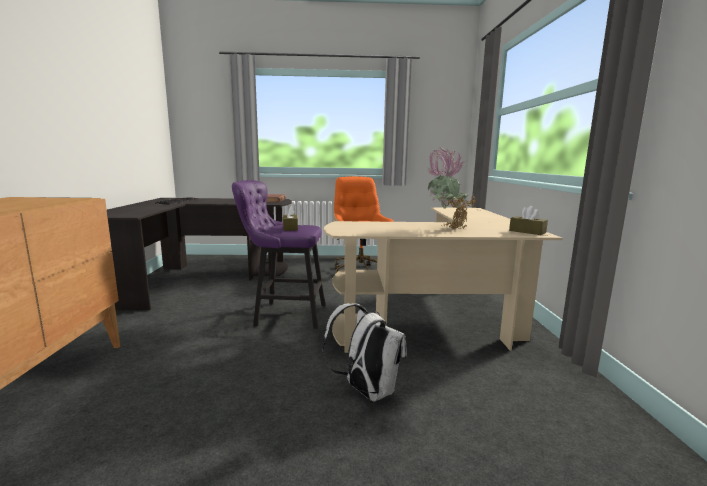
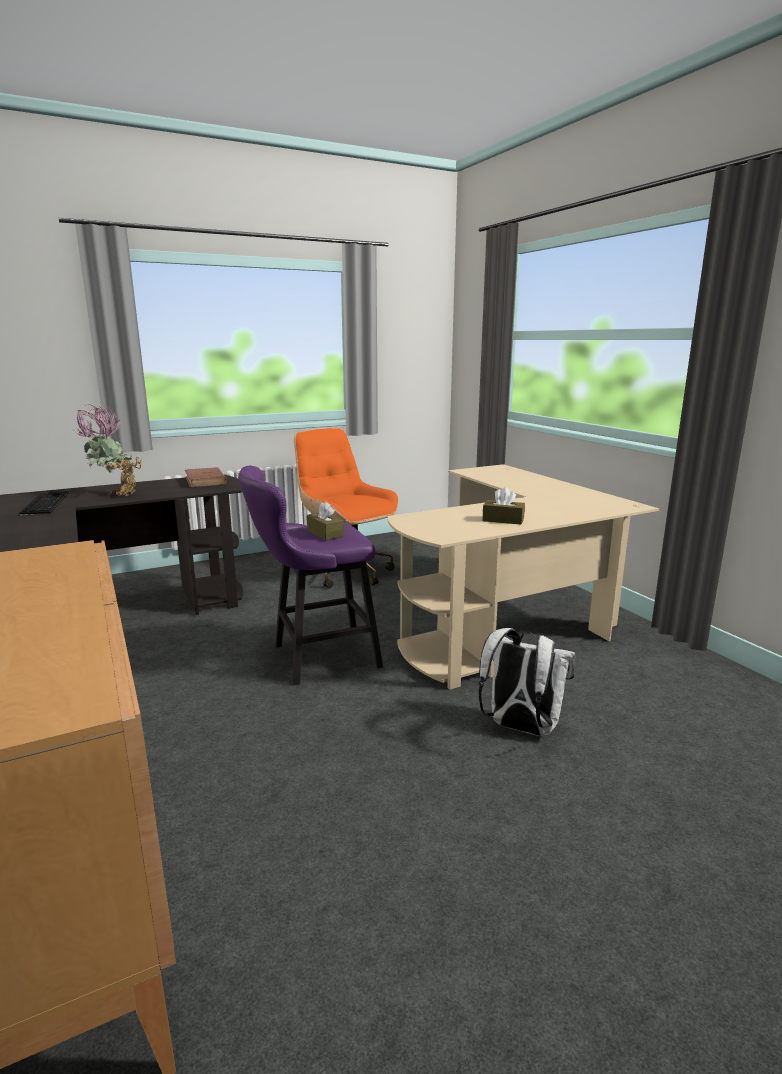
camera: 25 degrees left, 5 degrees up
(446, 228) = (535, 510): potted plant -> potted plant (114, 495)
(527, 231) = (618, 504): brown tissue box -> brown tissue box (503, 520)

